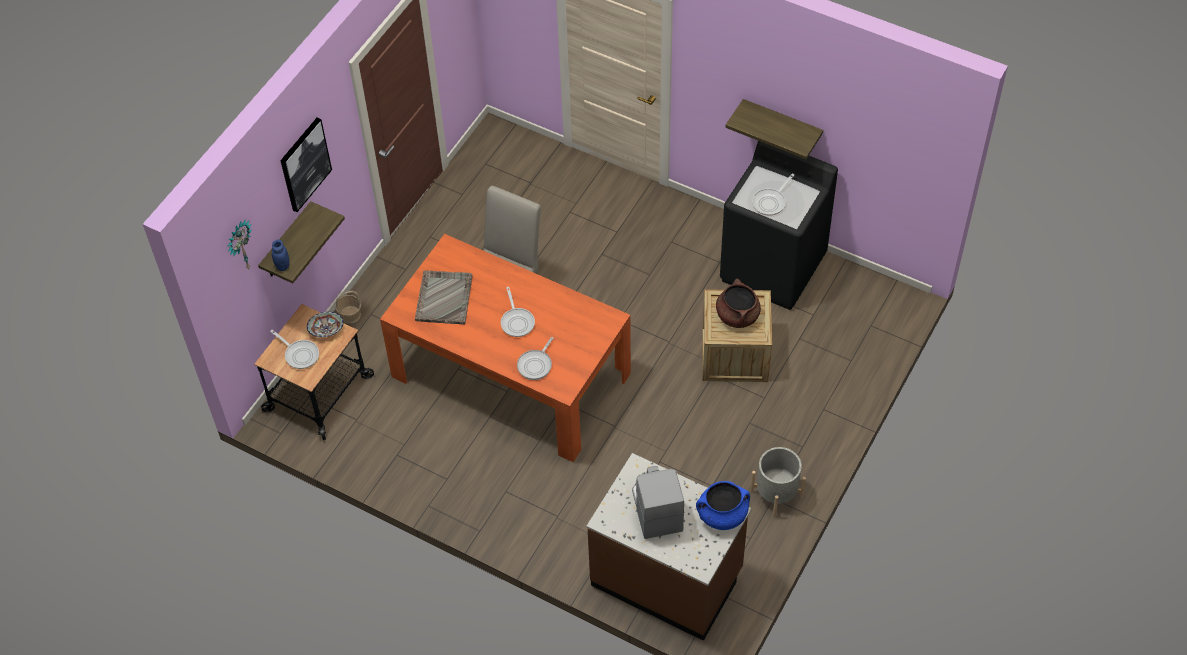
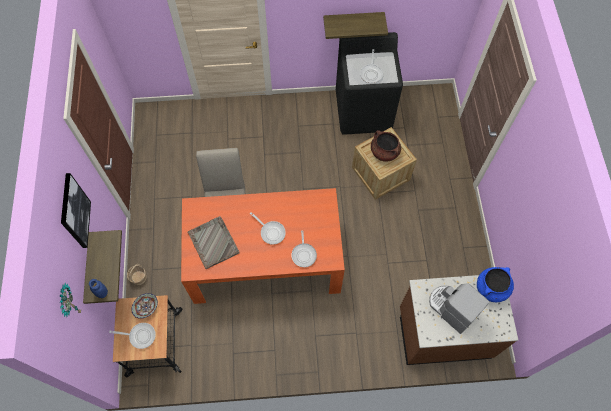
camera: 35 degrees left, 10 degrees up
(776, 494) = (463, 244): grey planter -> none

